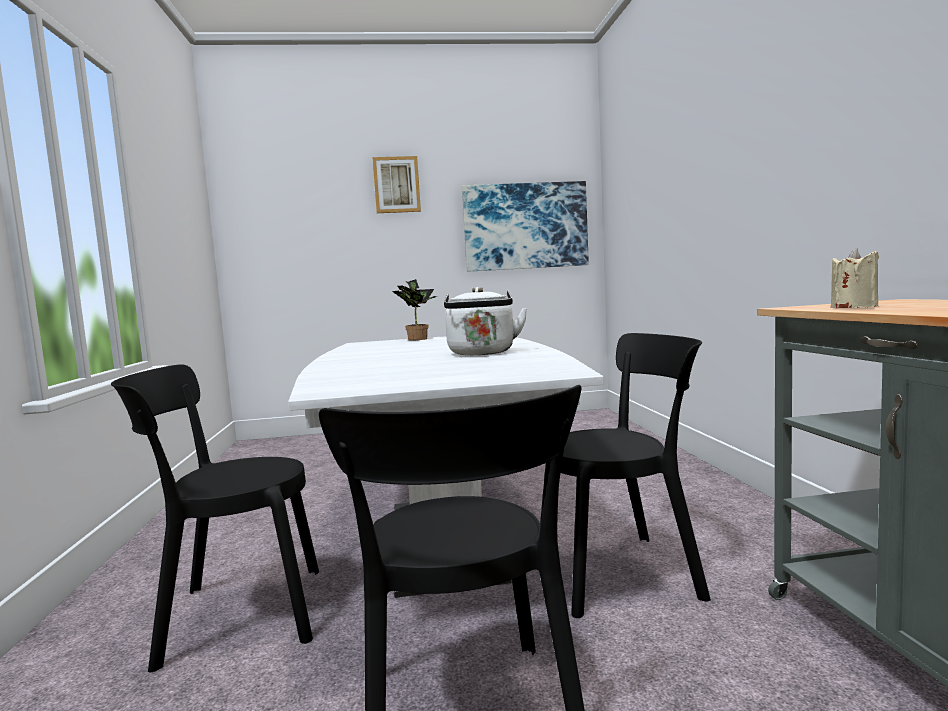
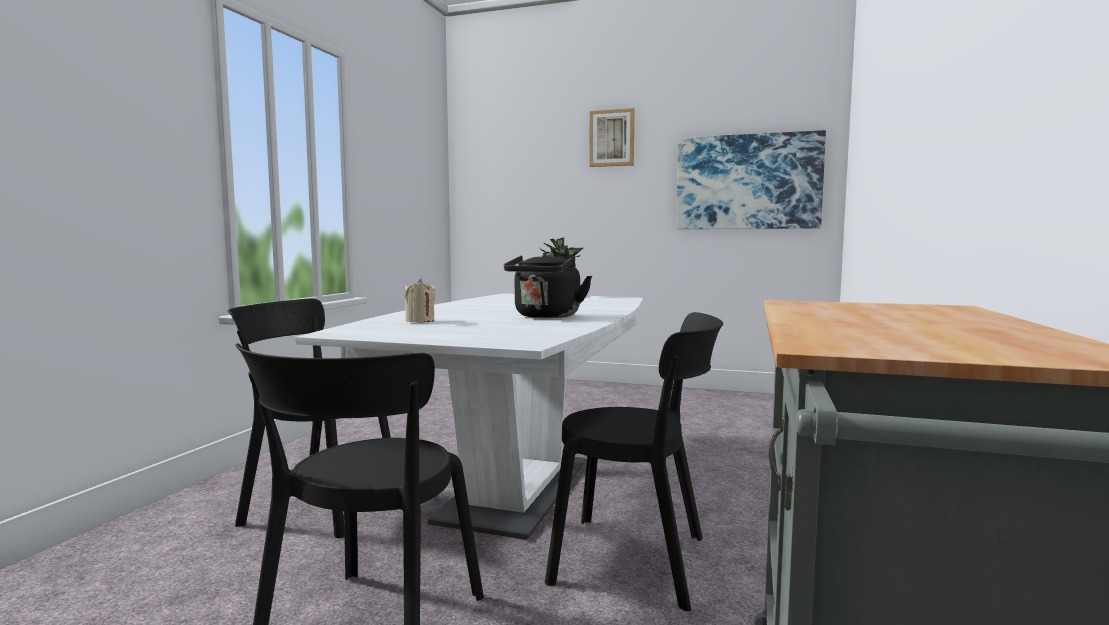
camera: 25 degrees right, 0 degrees up
(482, 353) = (546, 316): white kettle -> black kettle
(854, 307) = (818, 310): beige candle -> beige candle (420, 321)

